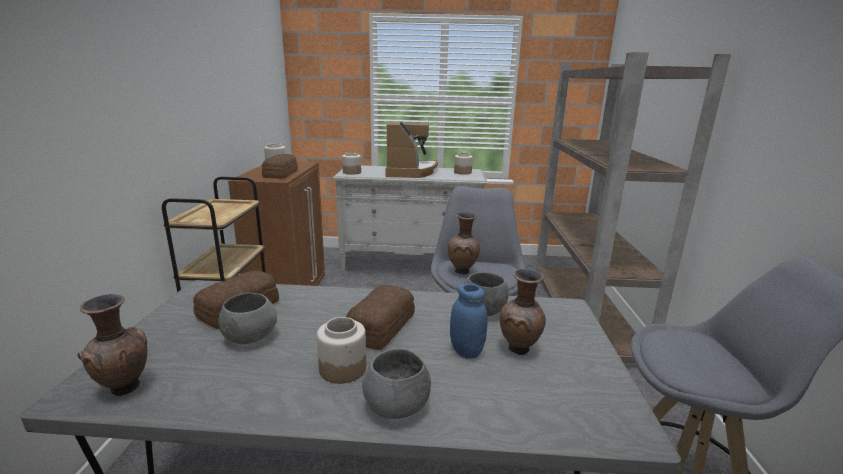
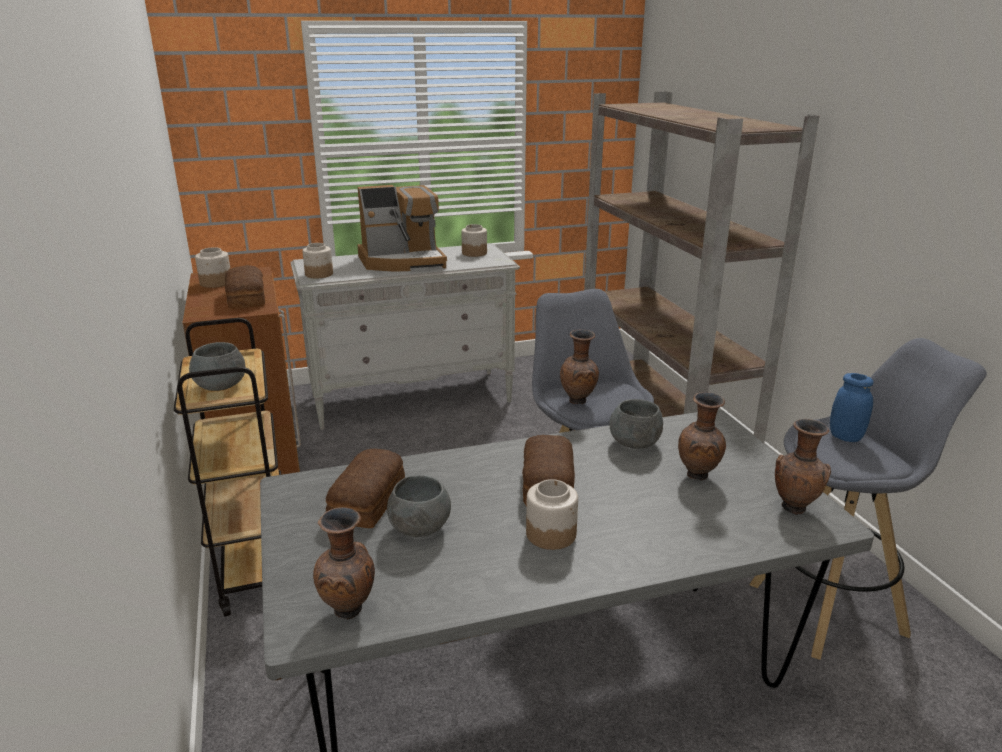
camera: 20 degrees left, 5 degrees up
(397, 406) = (633, 554): grey bowl -> grey bowl (221, 386)
(410, 172) = (402, 261): coffee machine -> coffee machine turned 90 degrees clockwise
(466, 351) = (652, 488): blue jar -> blue jar (845, 437)
(599, 404) = (795, 507): none -> brown vase

